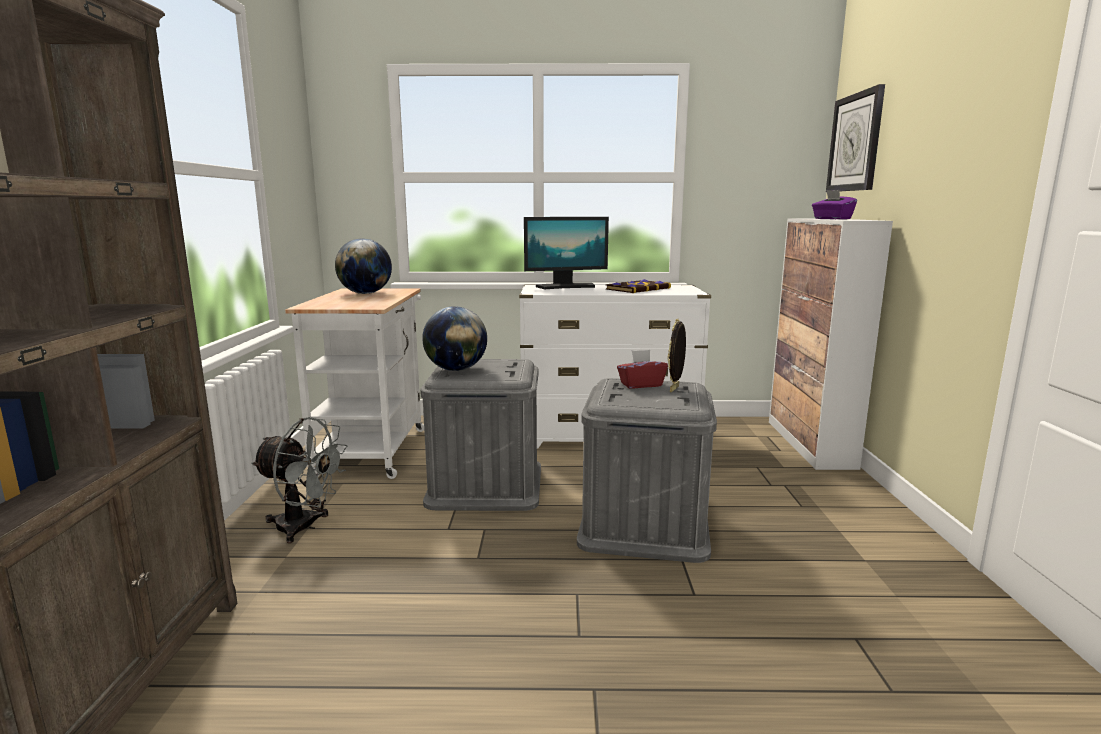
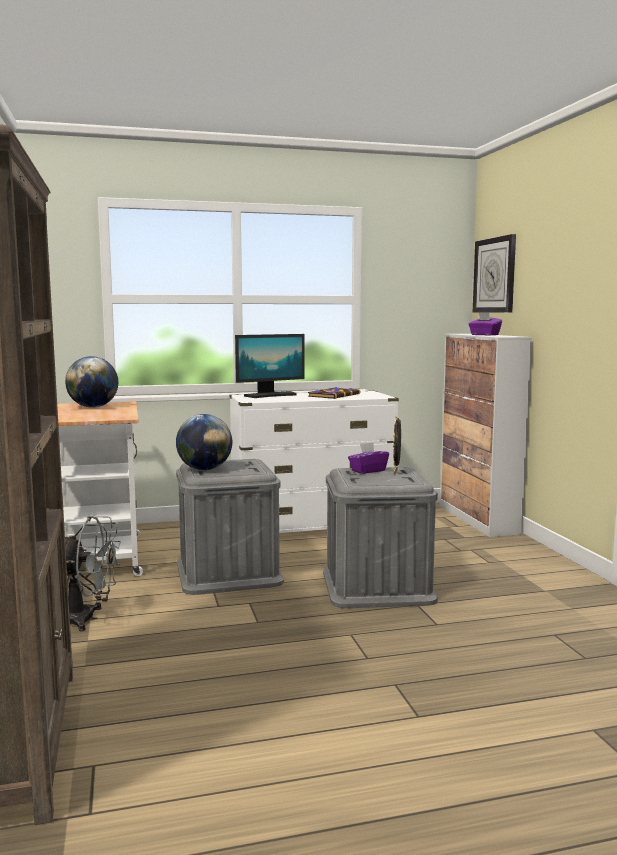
camera: 15 degrees left, 5 degrees down
(641, 384) = (368, 471): red tissue box -> purple tissue box

